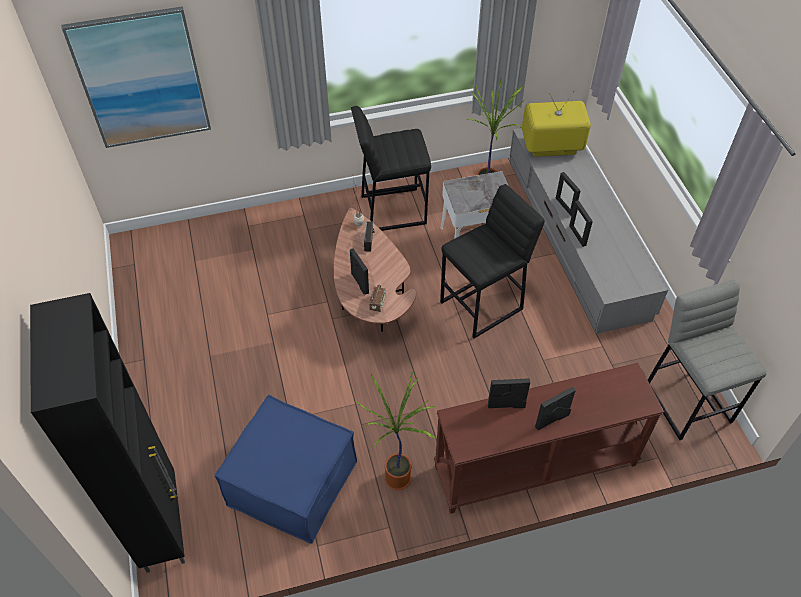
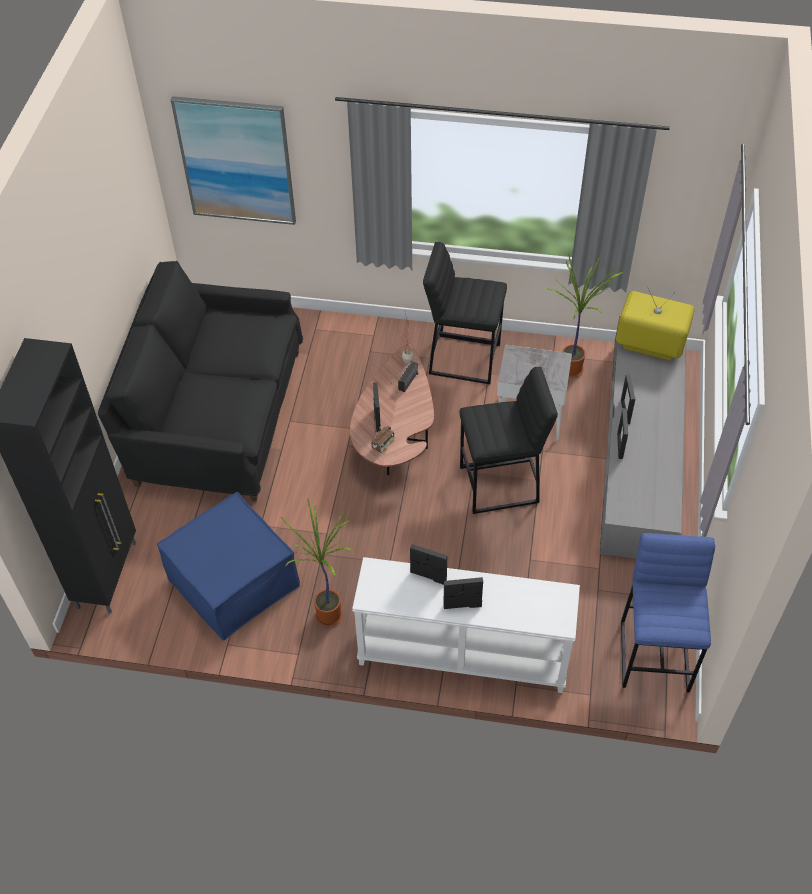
camera: 25 degrees right, 0 degrees up
(195, 334) = (216, 416): none -> black sofa
(535, 467) = (462, 655): brown console table -> white console table
(687, 401) = (654, 654): grey stool -> blue stool

